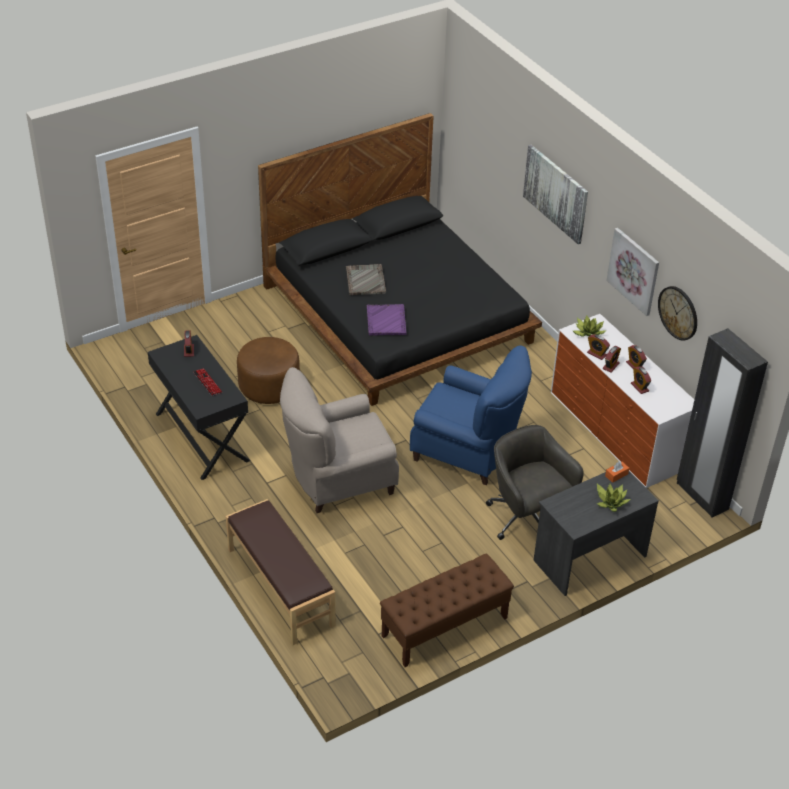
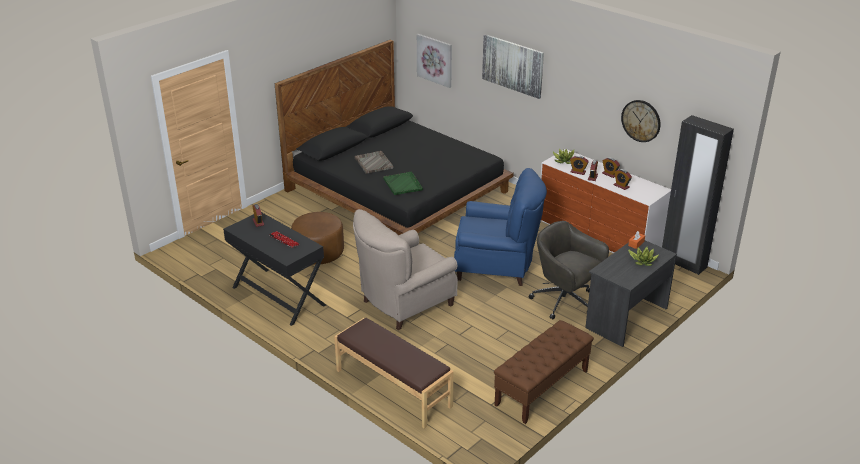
camera: 15 degrees left, 10 degrees down
(386, 321) = (403, 184): purple tray -> green tray
(634, 271) = (594, 102): picture -> picture (435, 60)

